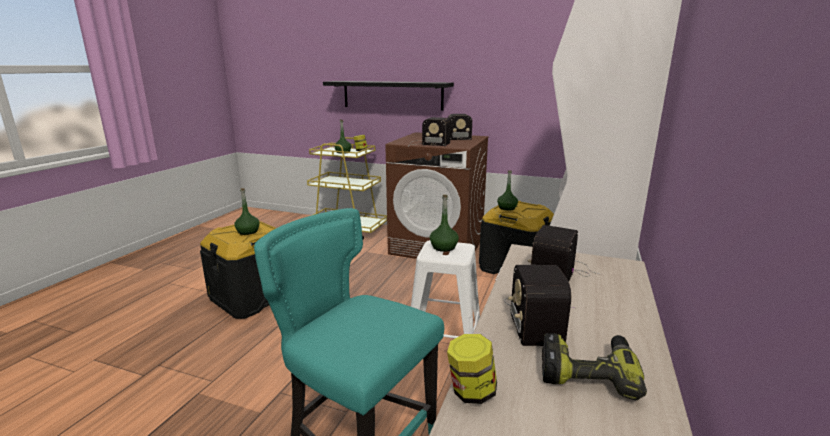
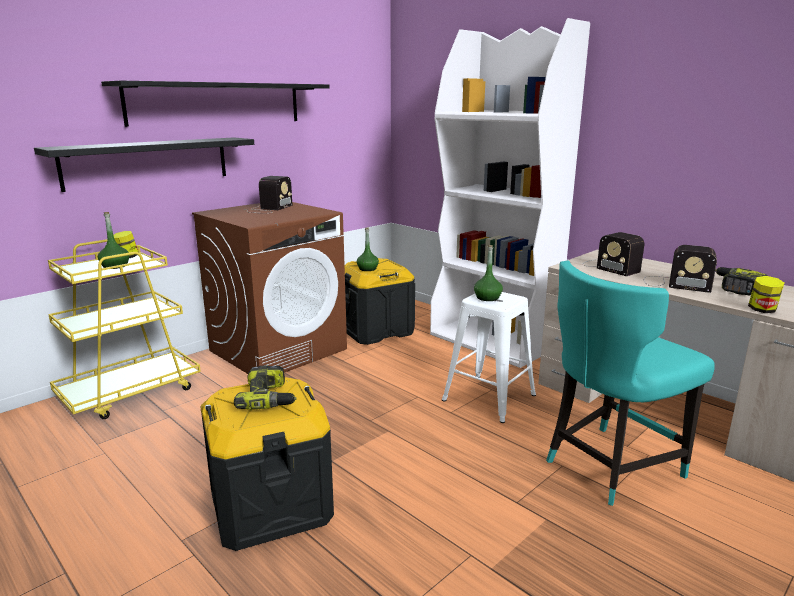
camera: 65 degrees left, 0 degrees up
(248, 231) = (269, 398): green bottle -> power drill
(428, 143) = (281, 217): radio -> none
(444, 56) = (217, 103): none -> black shelf

